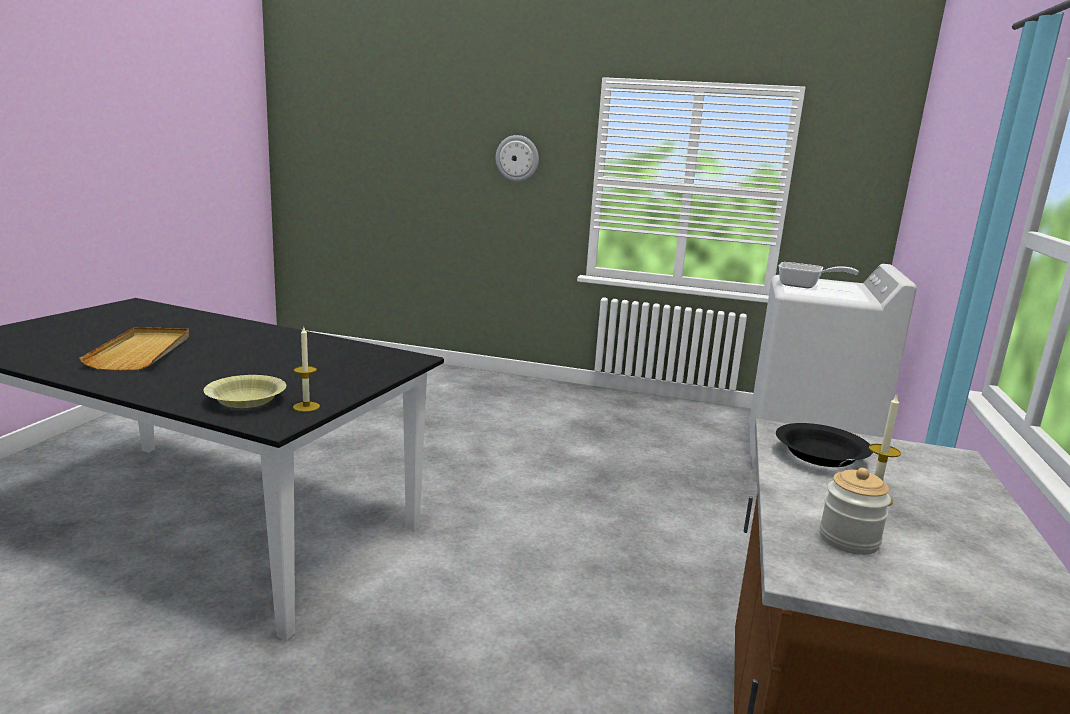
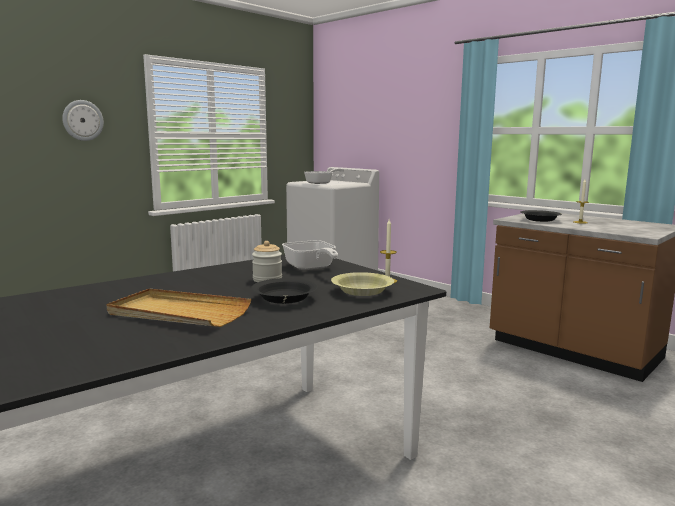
camera: 60 degrees left, 5 degrees down
(201, 376) = (284, 299): none -> black bowl
(346, 368) = (311, 268): none -> frying pan
(848, 540) = (616, 228): jar -> jar (267, 279)

